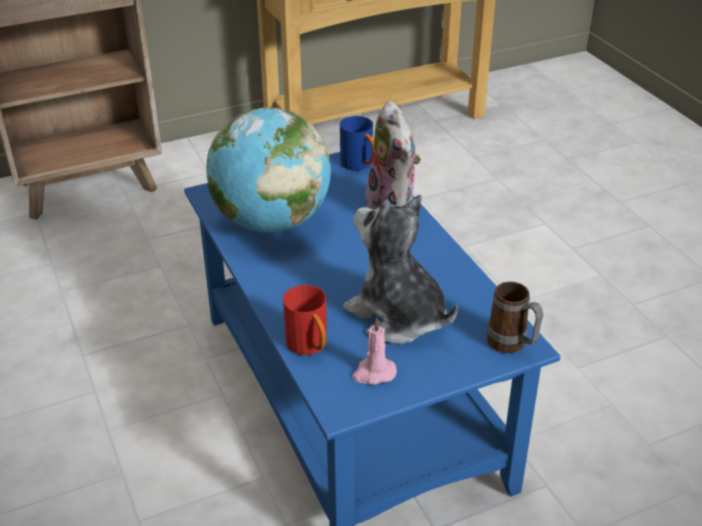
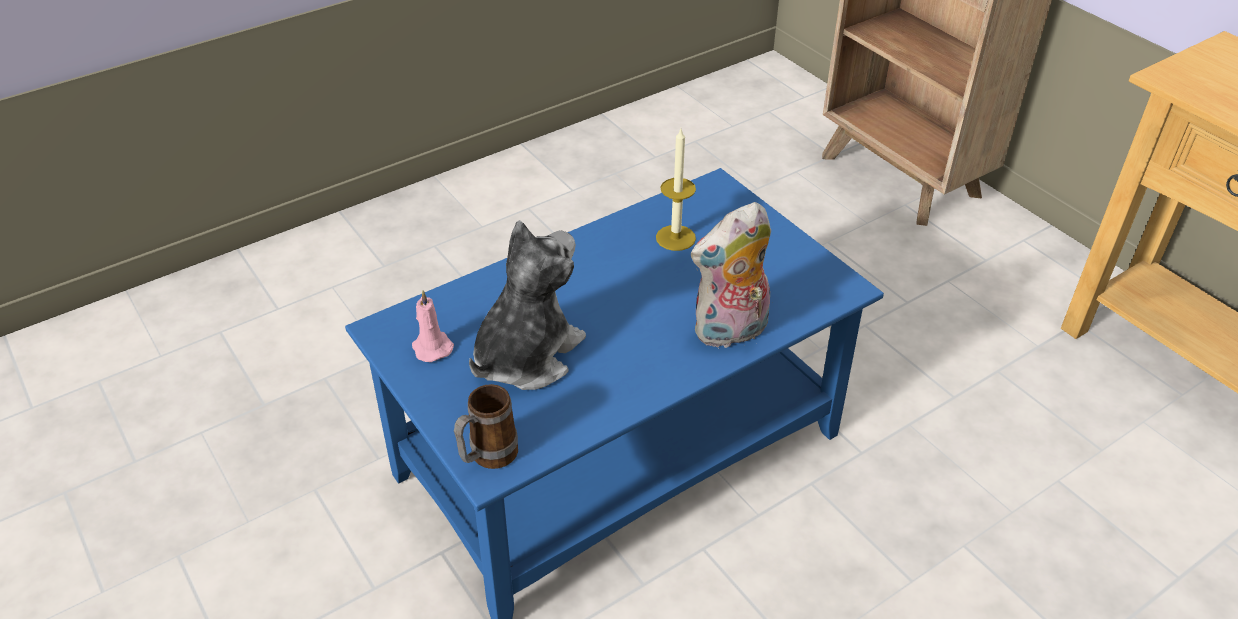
camera: 80 degrees right, 5 degrees up
(271, 222) = (675, 238): globe -> candle
(310, 347) = (467, 297): red mug -> none
(360, 166) = (827, 291): blue mug -> none

